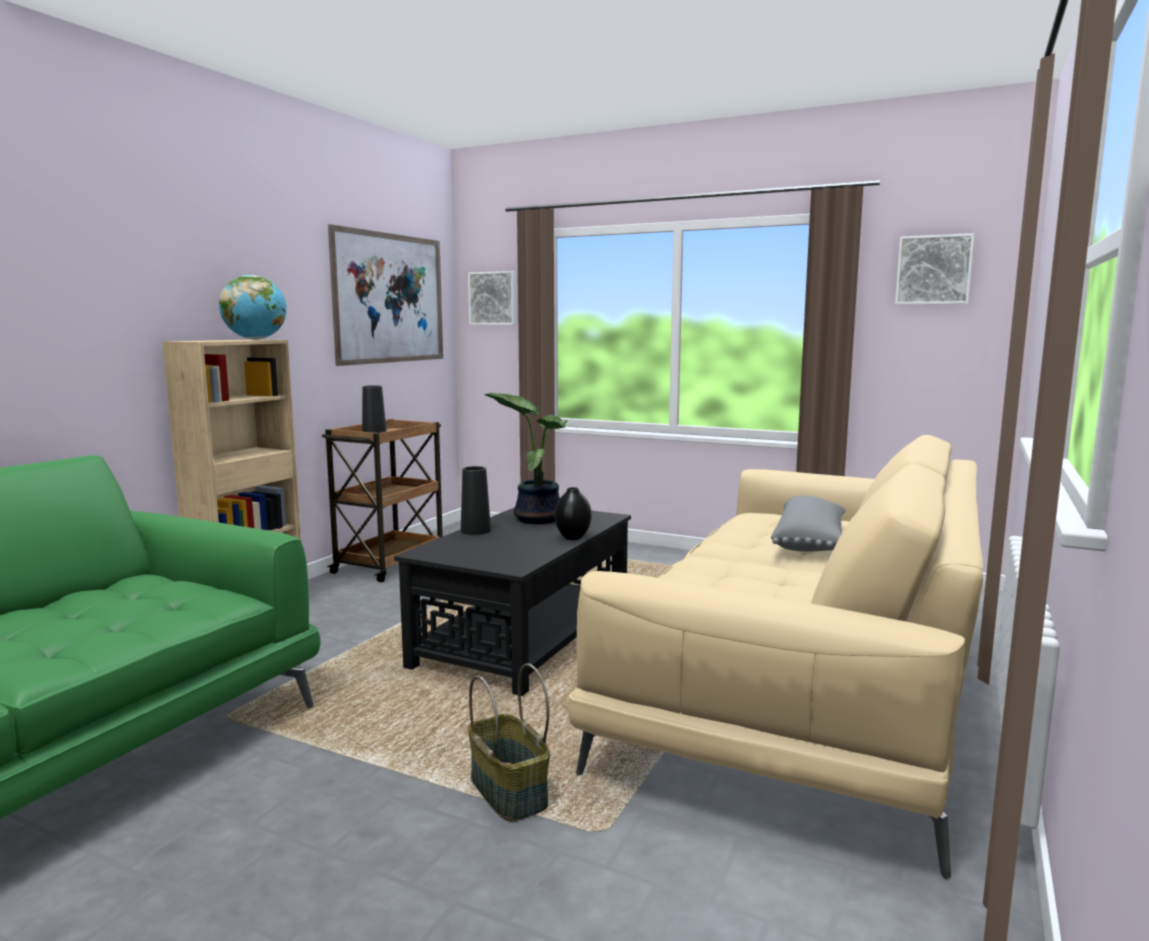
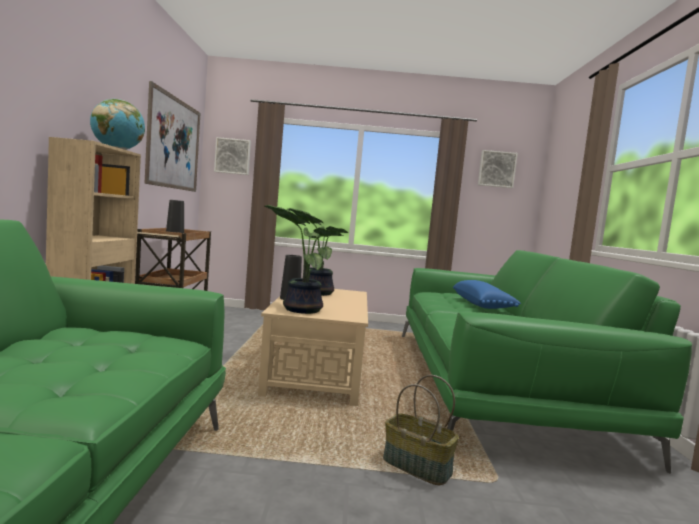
camera: 25 degrees left, 5 degrees down
(458, 550) = (300, 309): none -> potted plant
(524, 637) = (316, 371): black coffee table -> beige coffee table
(572, 537) = (357, 302): black vase -> none
(804, 683) = (493, 384): beige sofa -> green sofa
(811, 543) = (482, 305): grey pillow -> blue pillow

